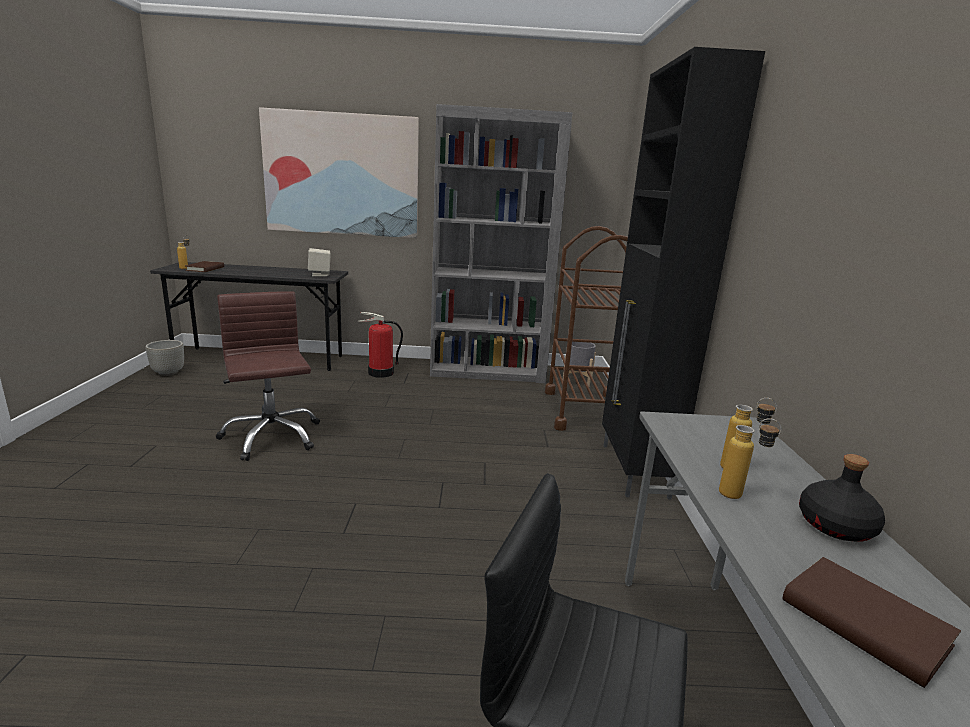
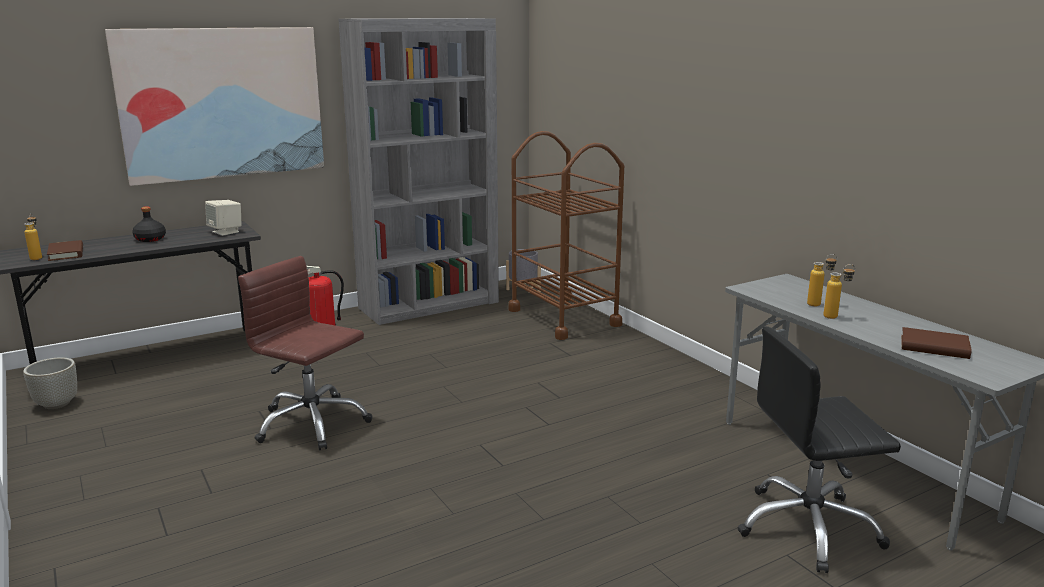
camera: 30 degrees left, 0 degrees up
(634, 471) = (653, 353): black cabinet -> none
(835, 526) = (886, 317): black bottle -> black bottle (150, 239)

